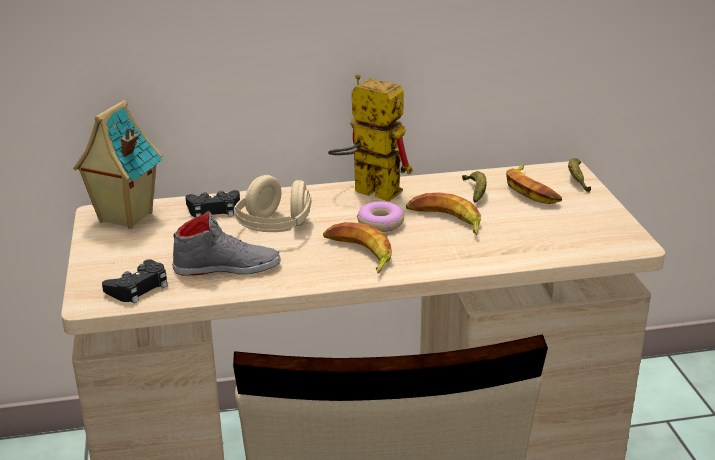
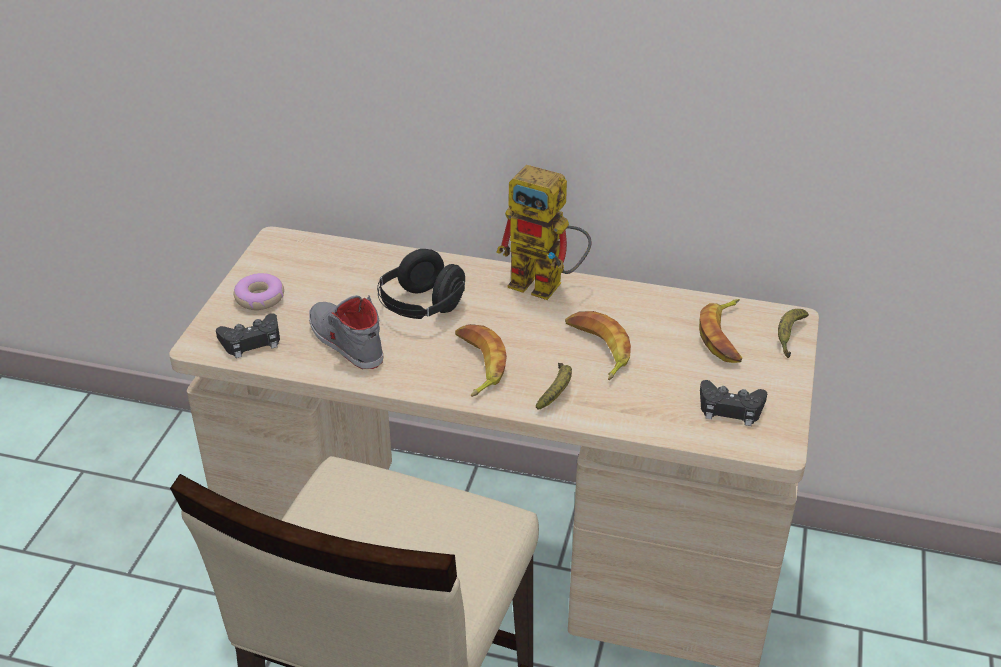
camera: 25 degrees right, 10 degrees up
(124, 218) = (295, 252): toy house -> none
(214, 209) = (381, 266): black game controller -> black game controller (730, 408)
(227, 266) = (344, 341): grey shoe -> grey shoe turned 150 degrees counterclockwise
(275, 228) = (421, 307): beige headphones -> black headphones
(367, 191) = (547, 285): toy robot -> toy robot turned 150 degrees clockwise
(380, 223) = (528, 333): donut -> donut (259, 298)
(475, 192) = (660, 320): banana -> banana (556, 391)

